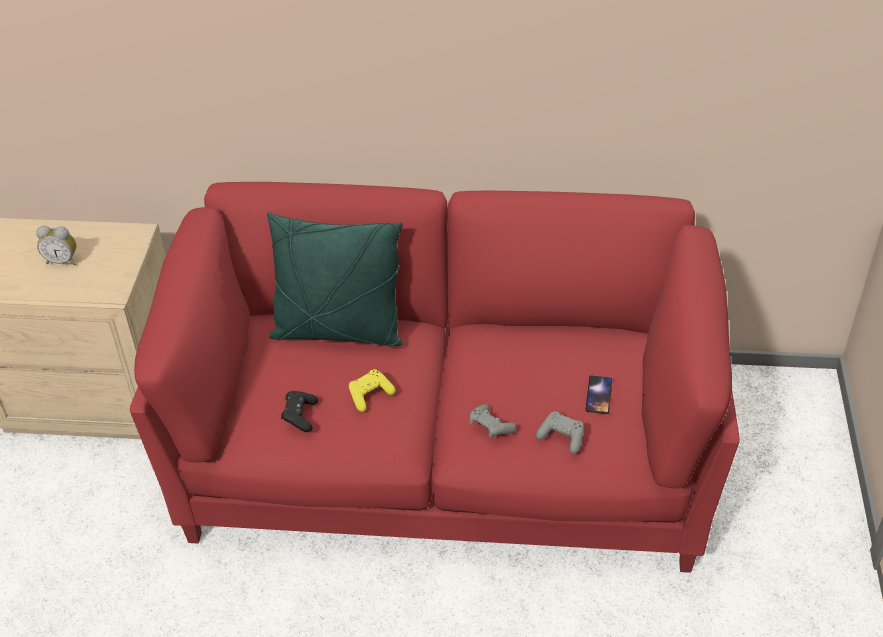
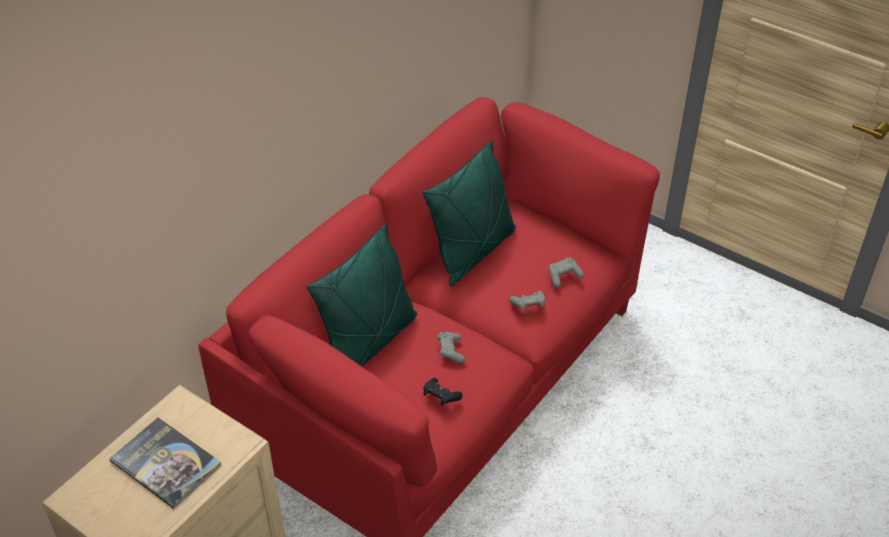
camera: 60 degrees left, 0 degrees up
(63, 261) = (166, 463): alarm clock -> book
(370, 395) = (450, 351): yellow game controller -> grey game controller
(533, 346) = (473, 252): none -> green pillow
(599, 395) = (542, 243): phone -> none

